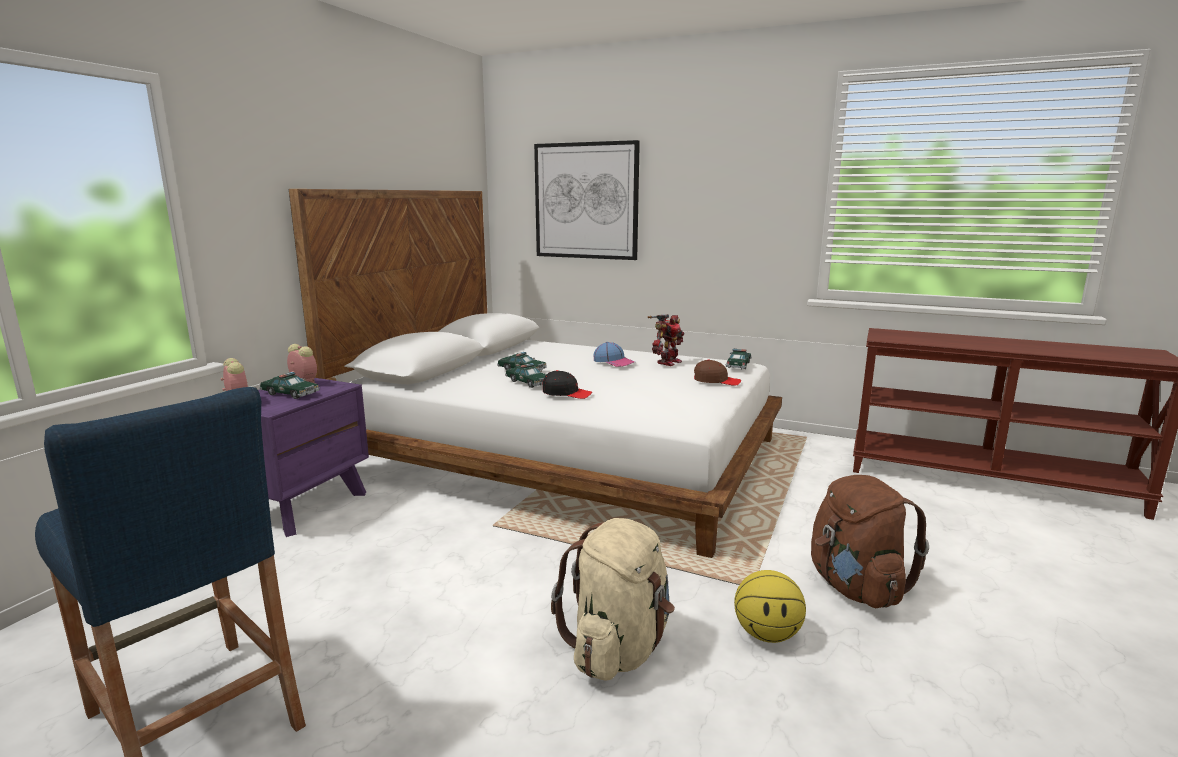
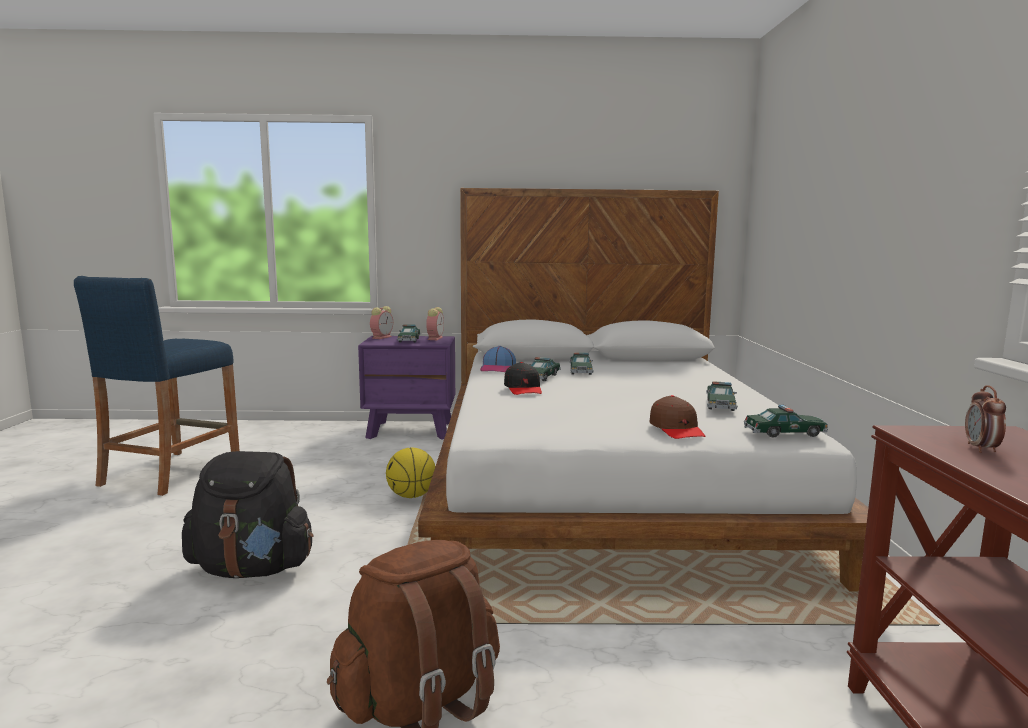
camera: 65 degrees right, 5 degrees down
(586, 201) = (800, 195): picture -> none
(614, 362) = (673, 389): cap -> cap (498, 368)
(618, 648) = (252, 569): beige backpack -> black backpack
(667, 362) = (720, 405): toy robot -> toy car
(767, 635) = (289, 642): basketball -> basketball (411, 496)
(909, 338) = (981, 449): none -> alarm clock

